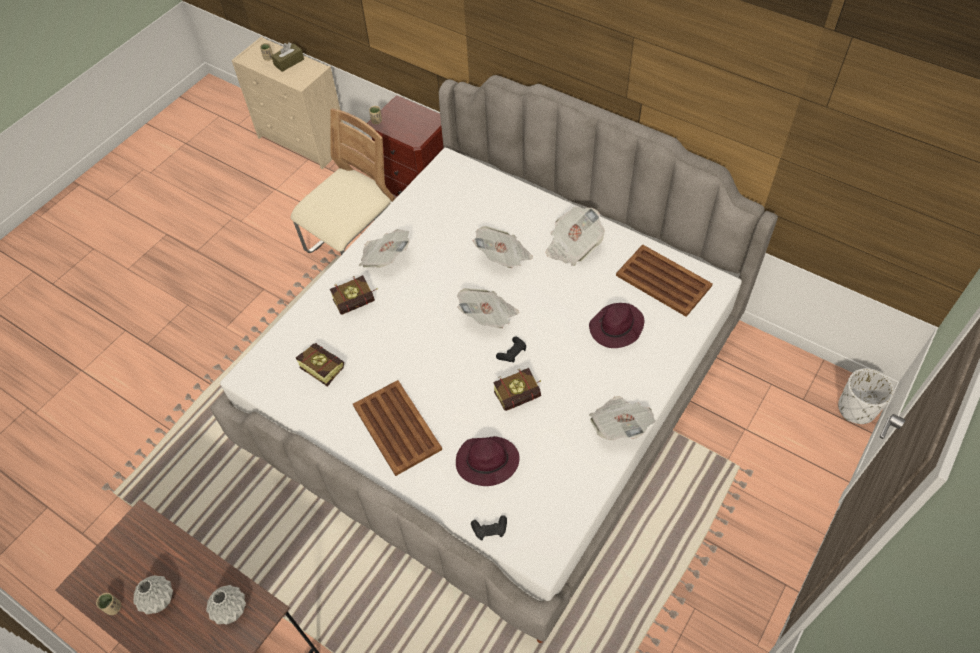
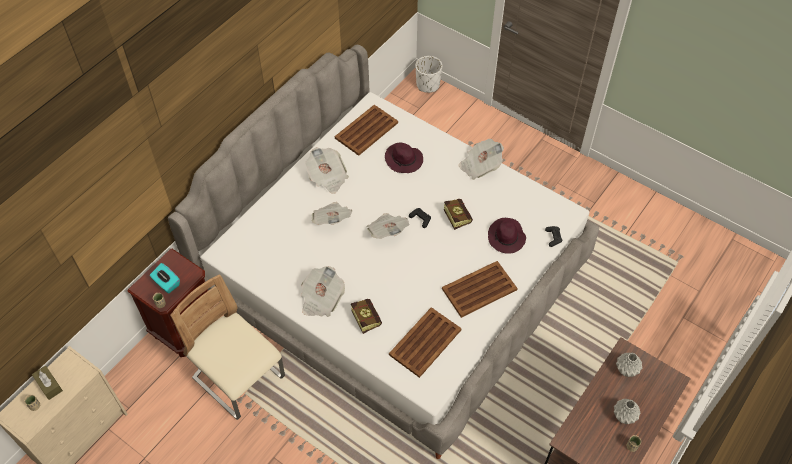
camera: 90 degrees left, 0 degrees up
(319, 368) = (426, 342): book -> brown tray
(402, 121) = (166, 283): none -> turquoise tissue box

